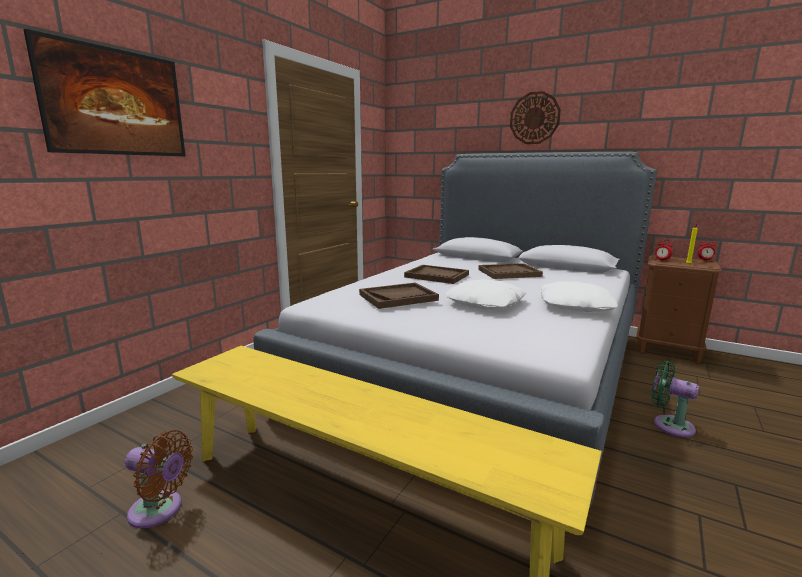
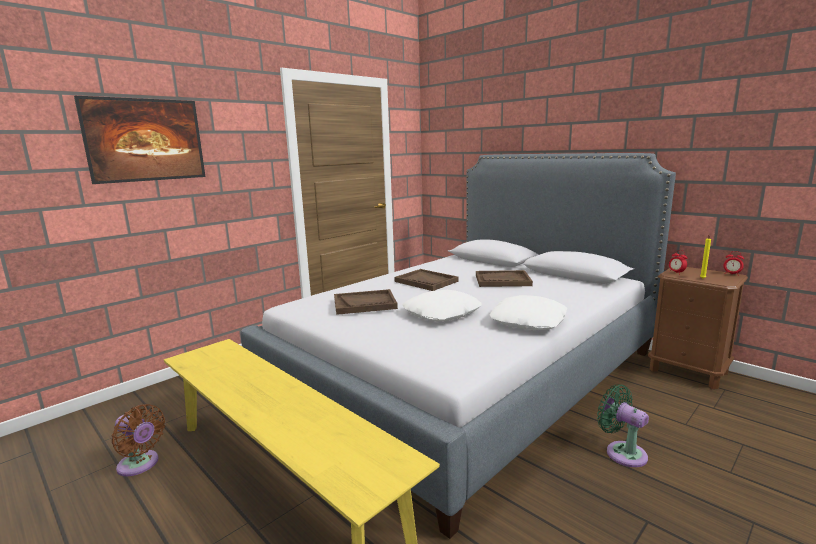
camera: 15 degrees right, 0 degrees up
(534, 118) = (554, 117): wall clock -> none

